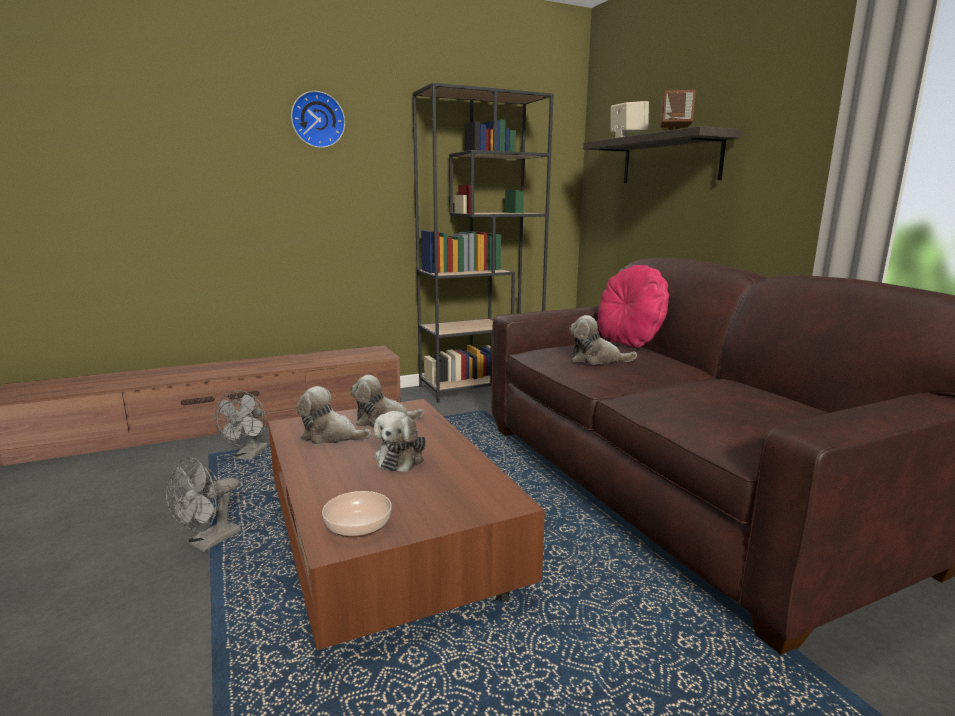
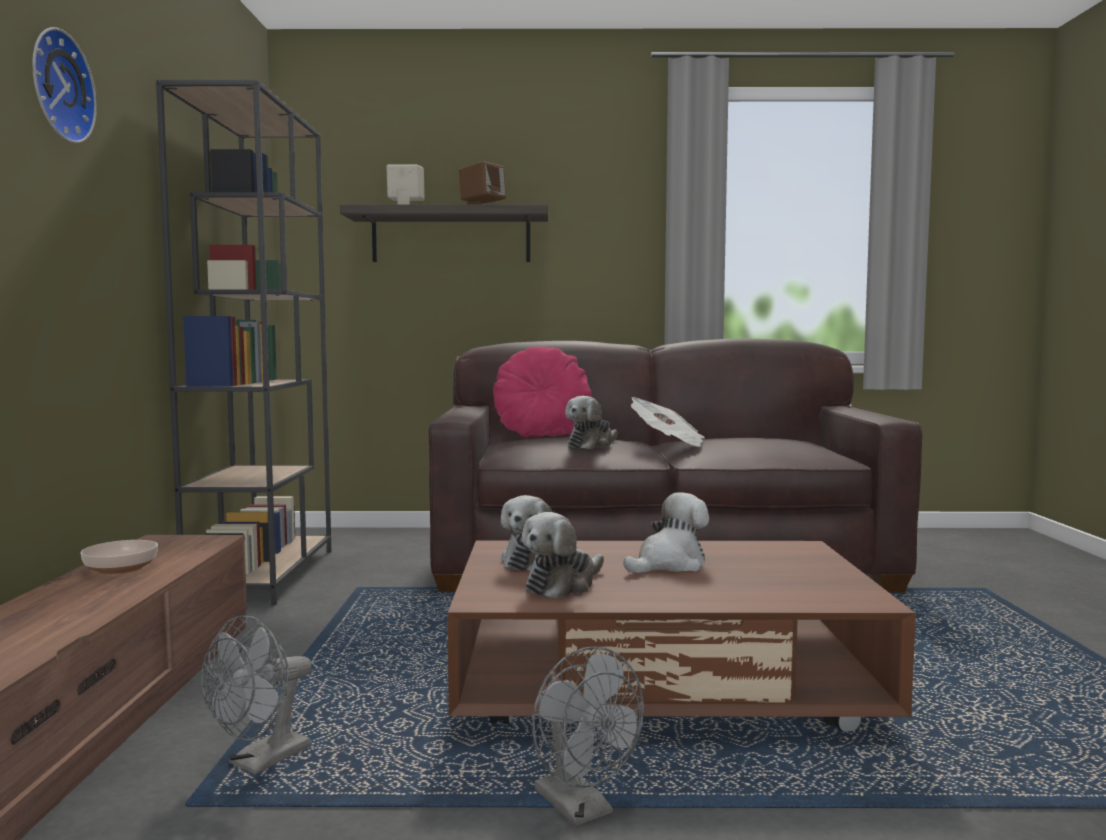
camera: 65 degrees left, 10 degrees down
(248, 456) = (261, 763): grey fan -> grey fan turned 90 degrees clockwise
(359, 526) = (834, 591): bowl -> bowl (122, 568)
(401, 458) = (669, 564): plush toy -> plush toy turned 75 degrees counterclockwise
(659, 377) = (668, 443): none -> newspaper

